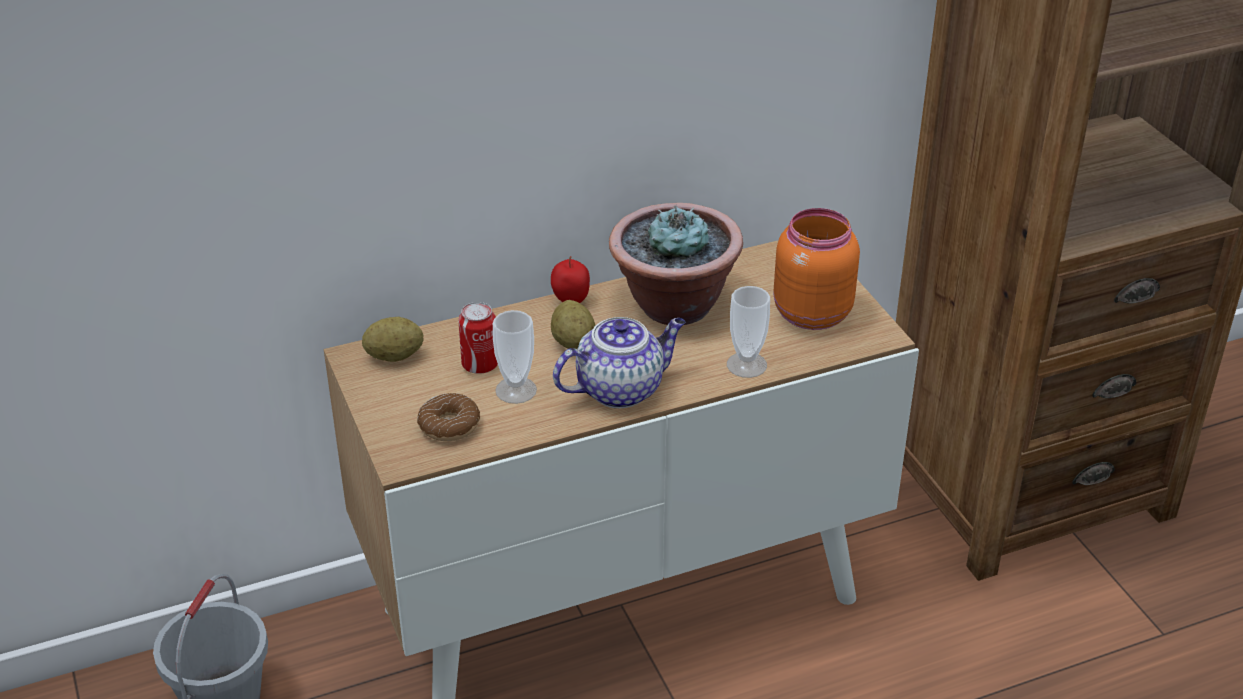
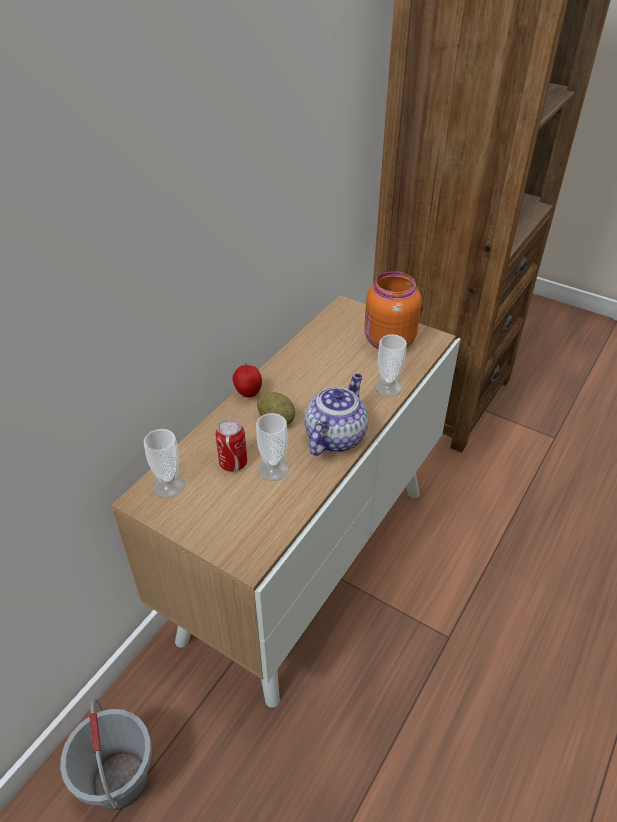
camera: 35 degrees left, 5 degrees up
(394, 356) = (169, 485): potato -> cup
(449, 425) = (255, 517): donut -> none
(673, 305) = (310, 369): potted plant -> none

